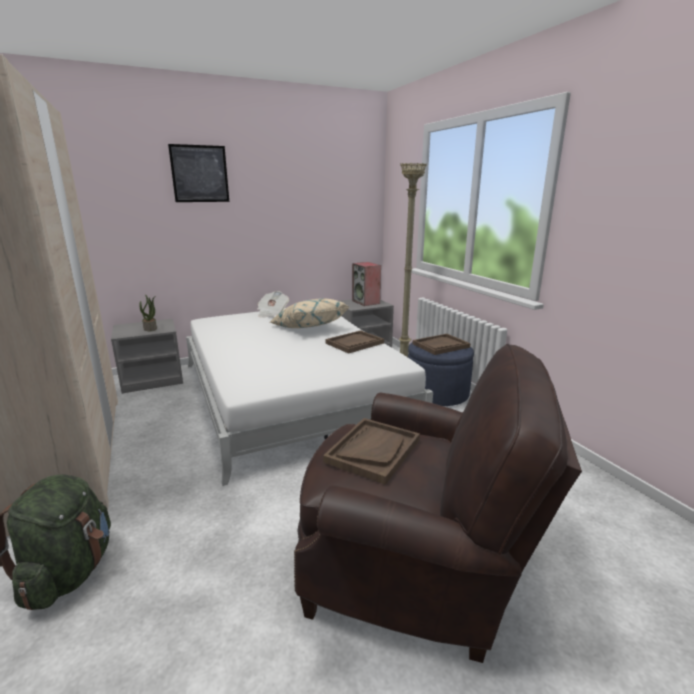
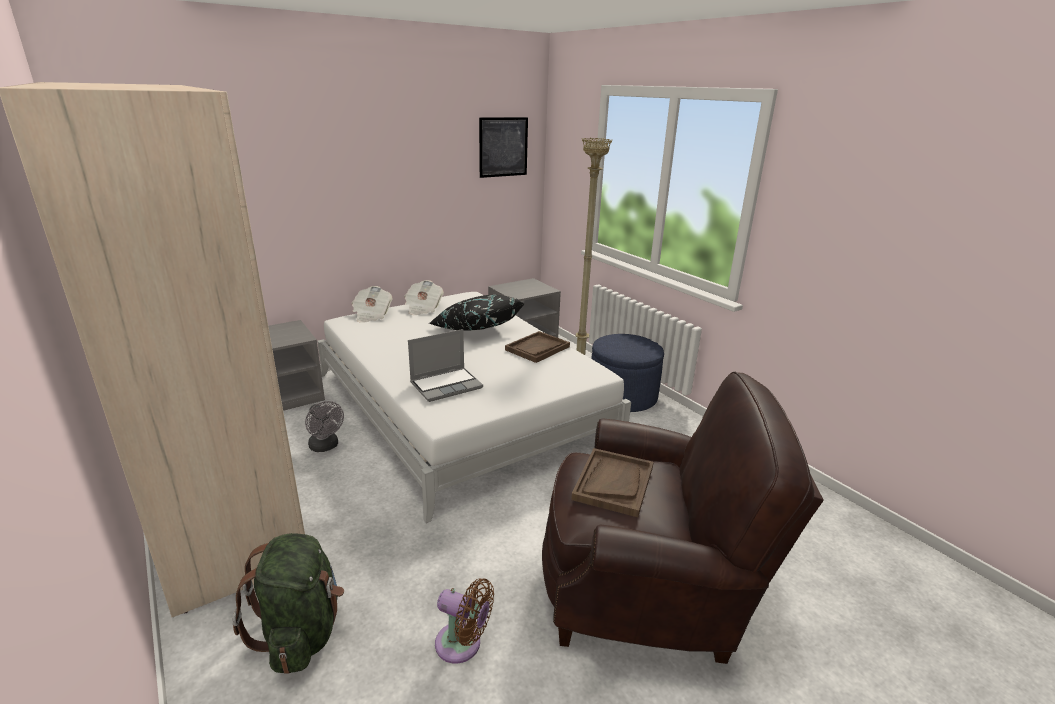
camera: 10 degrees left, 5 degrees up
(150, 328) = (282, 337): potted plant -> none
(167, 418) = (326, 447): none -> grey fan
(200, 174) = (331, 140): picture -> picture (503, 147)
(208, 603) = (462, 645): none -> brown fan
(229, 317) = (371, 315): none -> newspaper
(261, 366) = (446, 385): none -> laptop
(308, 328) = (476, 328): beige pillow -> black pillow
(366, 302) = (527, 287): speaker -> none
(440, 345) = (628, 345): brown tray -> none

